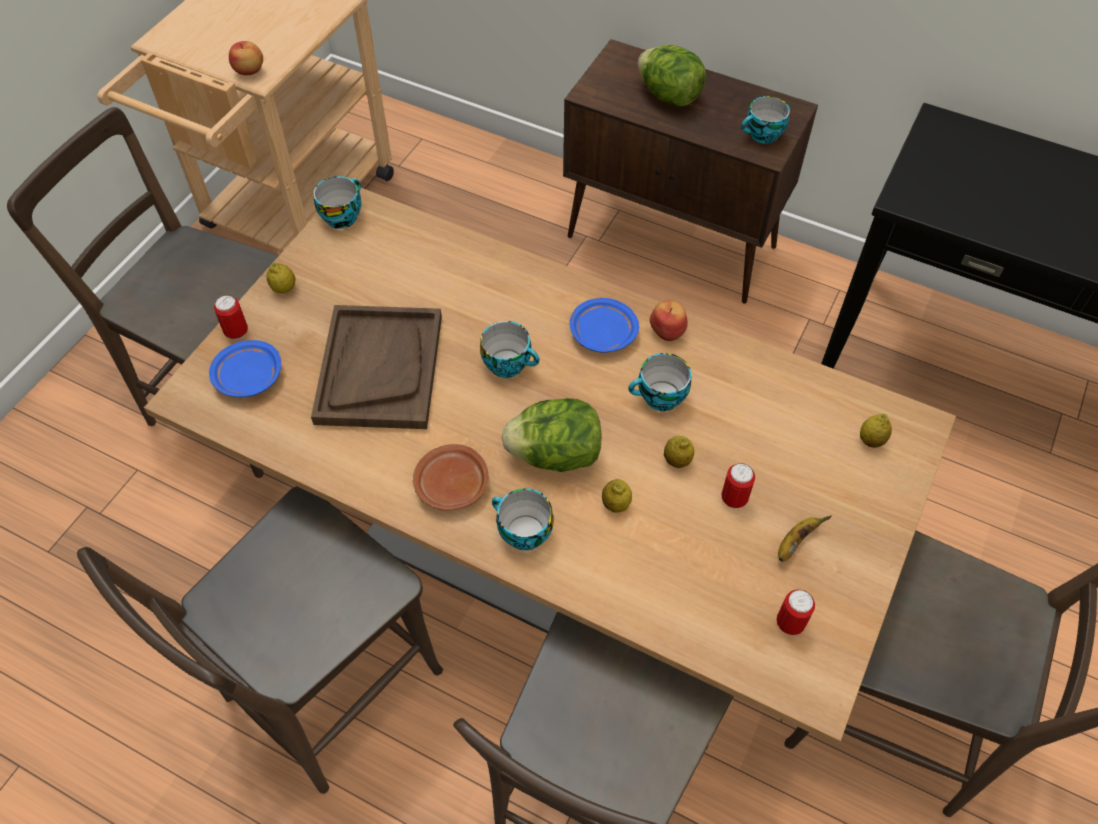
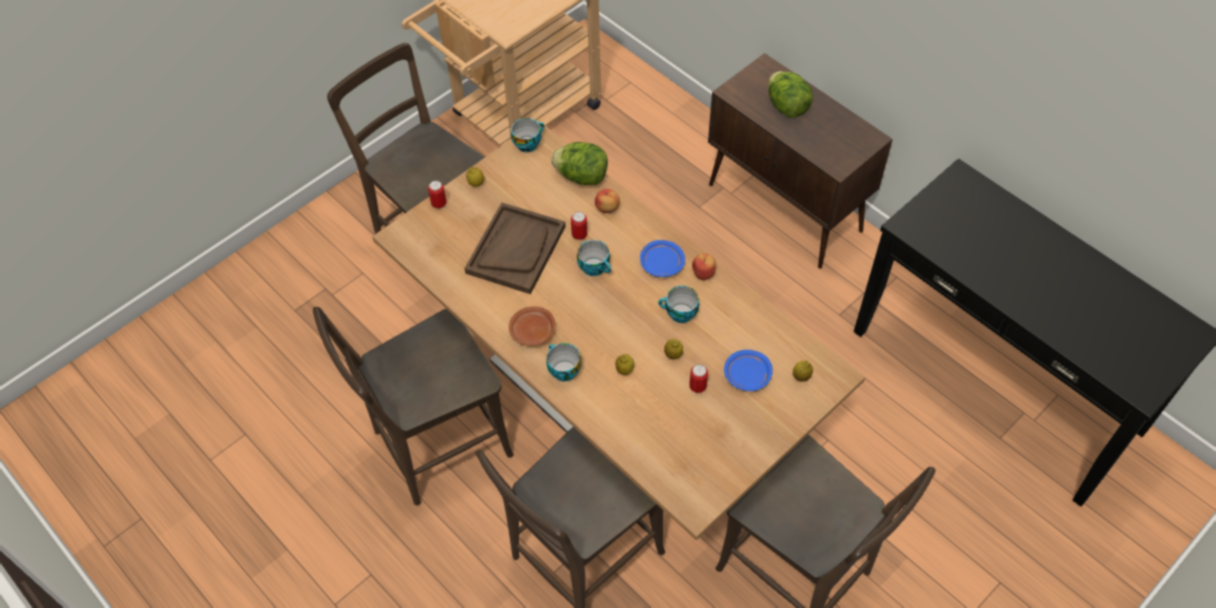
camera: 20 degrees right, 0 degrees up
(248, 377) = (437, 234): blue plate -> blue plate (746, 375)
(249, 71) = (501, 28): apple -> apple (607, 208)
(555, 454) = (601, 330): lettuce -> lettuce (582, 176)
(762, 135) = (840, 153): cup -> none
(790, 623) = (697, 466): can -> can (579, 235)
(795, 542) = (723, 422): banana -> none

